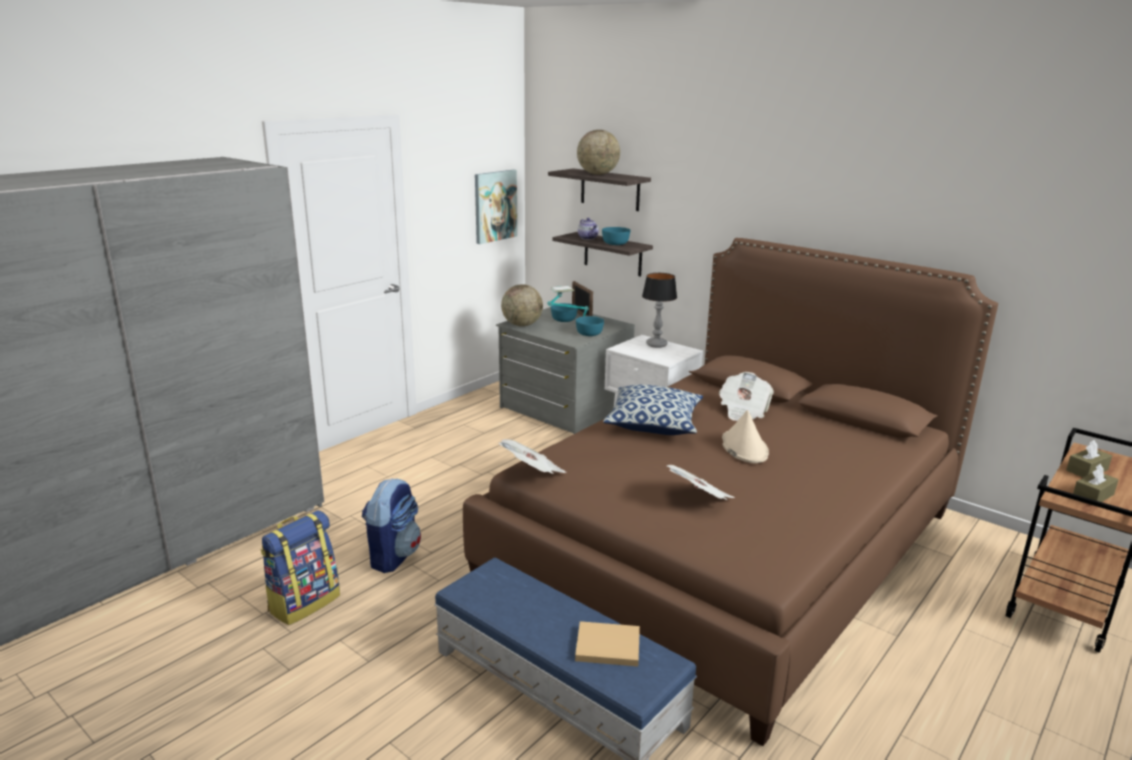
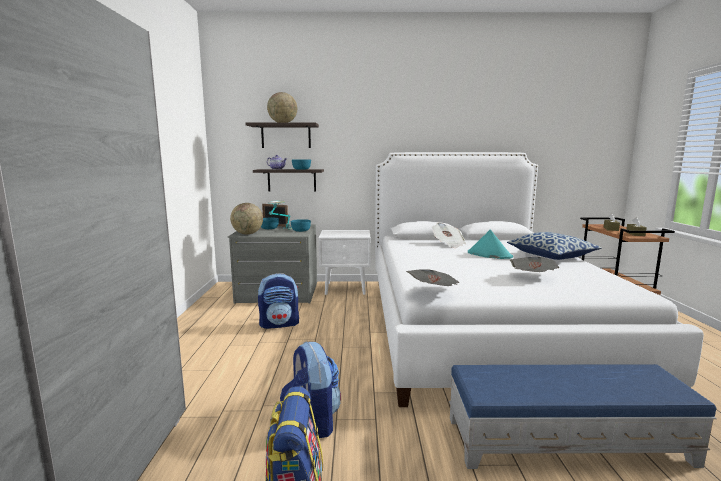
camera: 40 degrees left, 10 degrees down
(495, 206) = (196, 153): picture -> none
(506, 451) = (280, 324): none -> backpack
(605, 646) = (616, 378): beige book -> none
(654, 424) = (427, 257): pillow -> pillow (551, 256)
(656, 345) = (341, 231): table lamp -> none
(725, 544) = (480, 324): brown bed -> white bed
(744, 447) = (489, 255): beige hat -> turquoise hat

